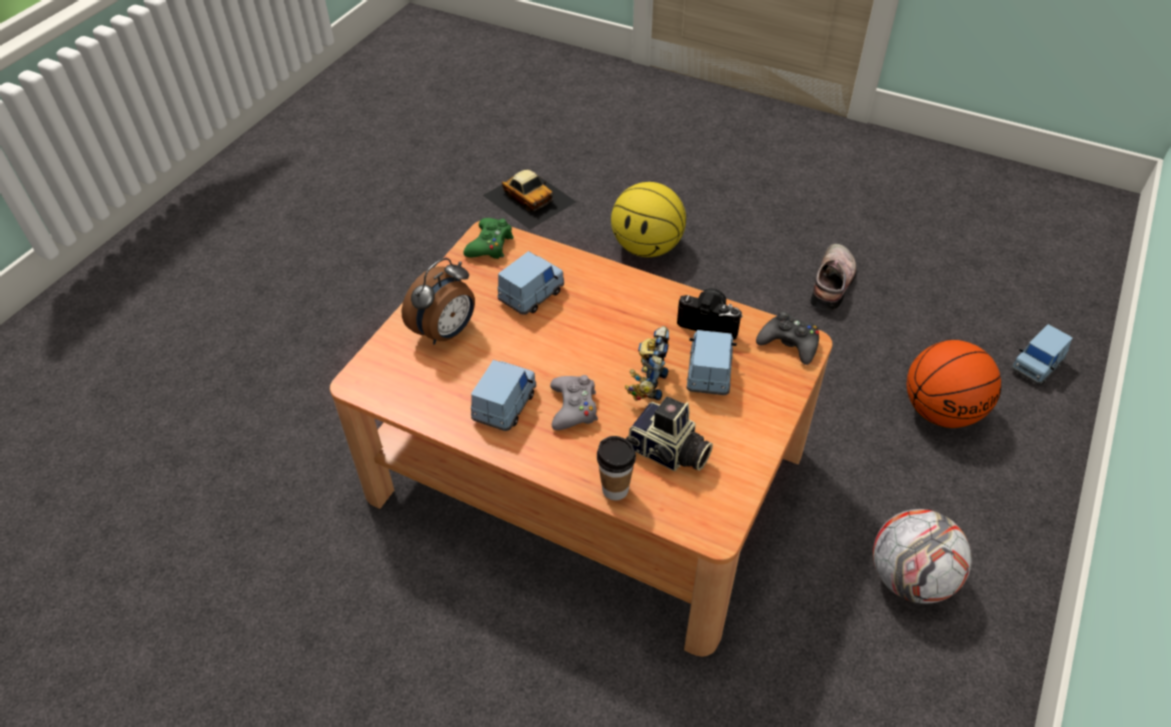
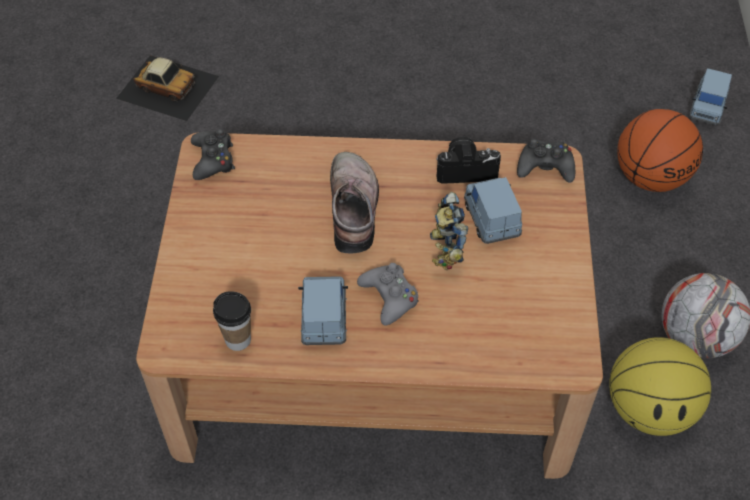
camera: 25 degrees left, 5 degrees up
(446, 332) = (223, 266): alarm clock -> none
(490, 245) = (213, 160): green game controller -> black game controller
(531, 295) = (285, 198): blue toy car -> none
(615, 489) = (470, 360): cup -> cup (238, 340)
(647, 248) = (315, 103): basketball -> basketball (650, 409)
(668, 453) = (498, 309): camera -> none
(834, 283) = (504, 85): shoe -> shoe (356, 208)

